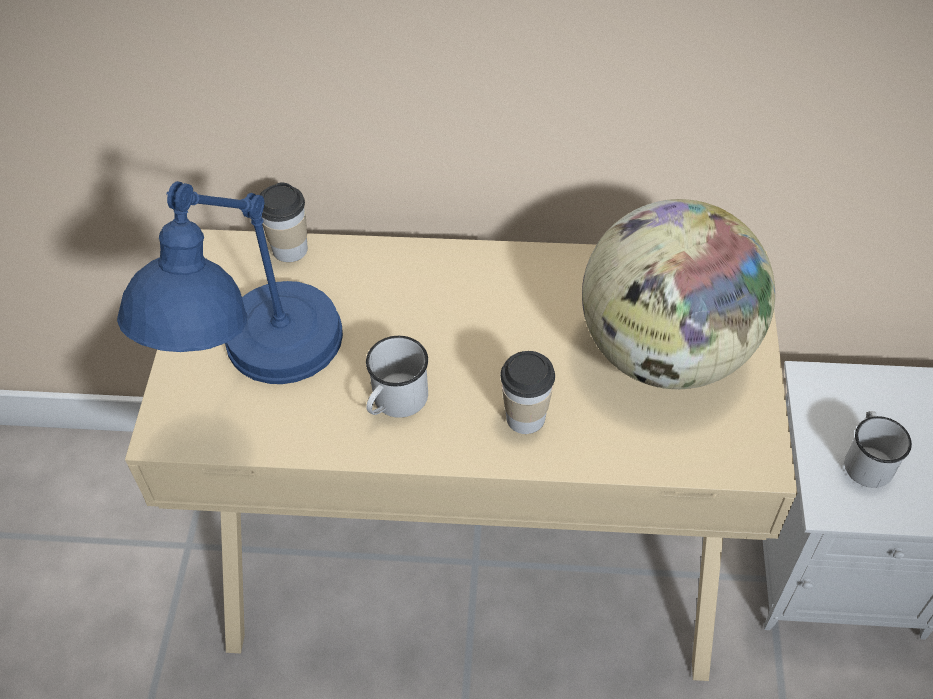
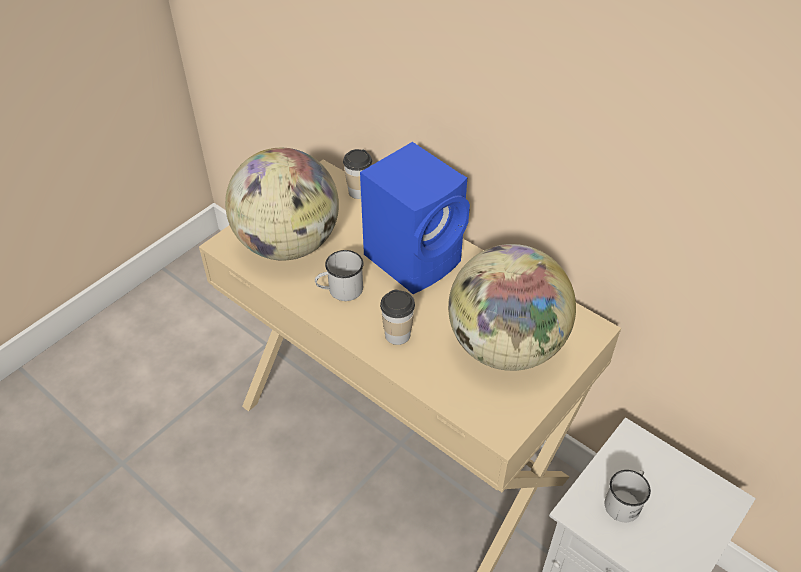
camera: 35 degrees right, 5 degrees down
(260, 379) = (288, 244): blue table lamp -> globe
(451, 299) = (415, 257): none -> blue speaker

